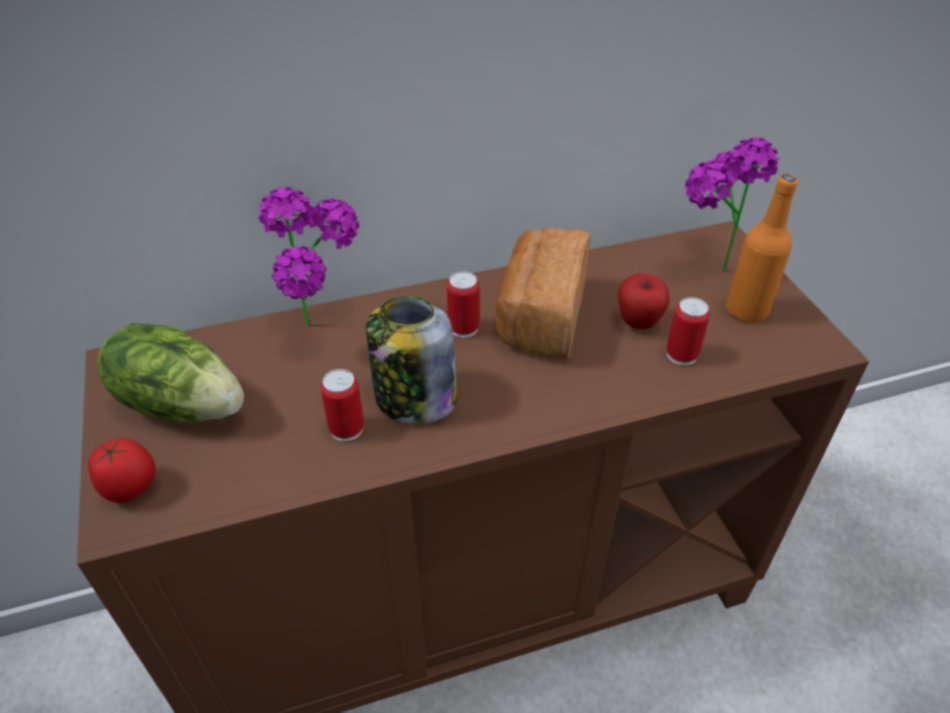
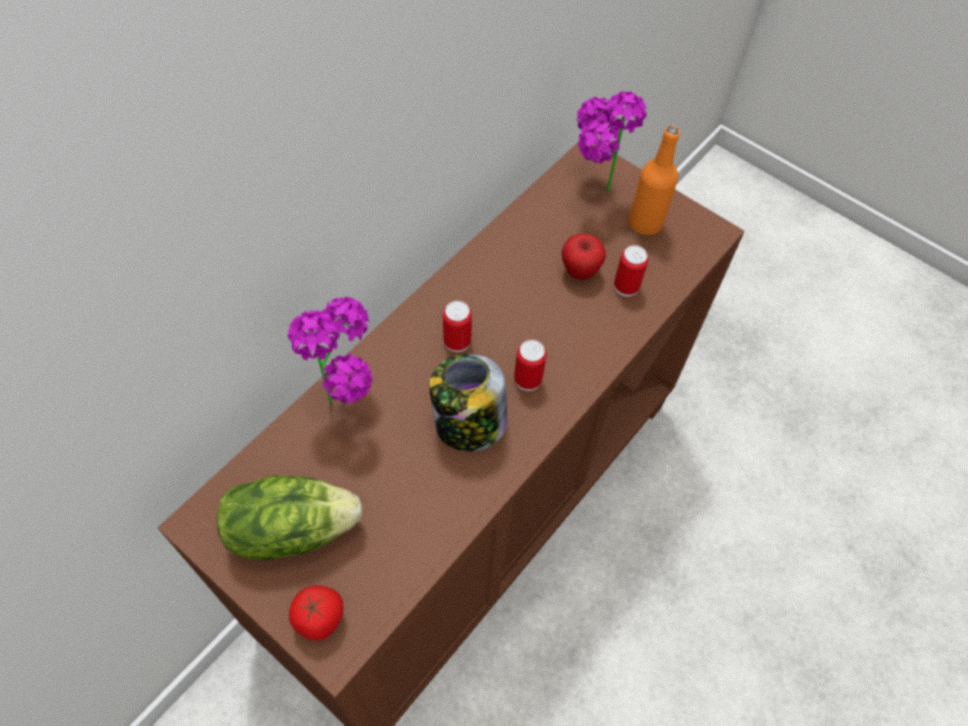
camera: 35 degrees left, 15 degrees up
(346, 428) = (439, 477): can -> can (528, 379)
(540, 316) = (506, 301): bread -> none

